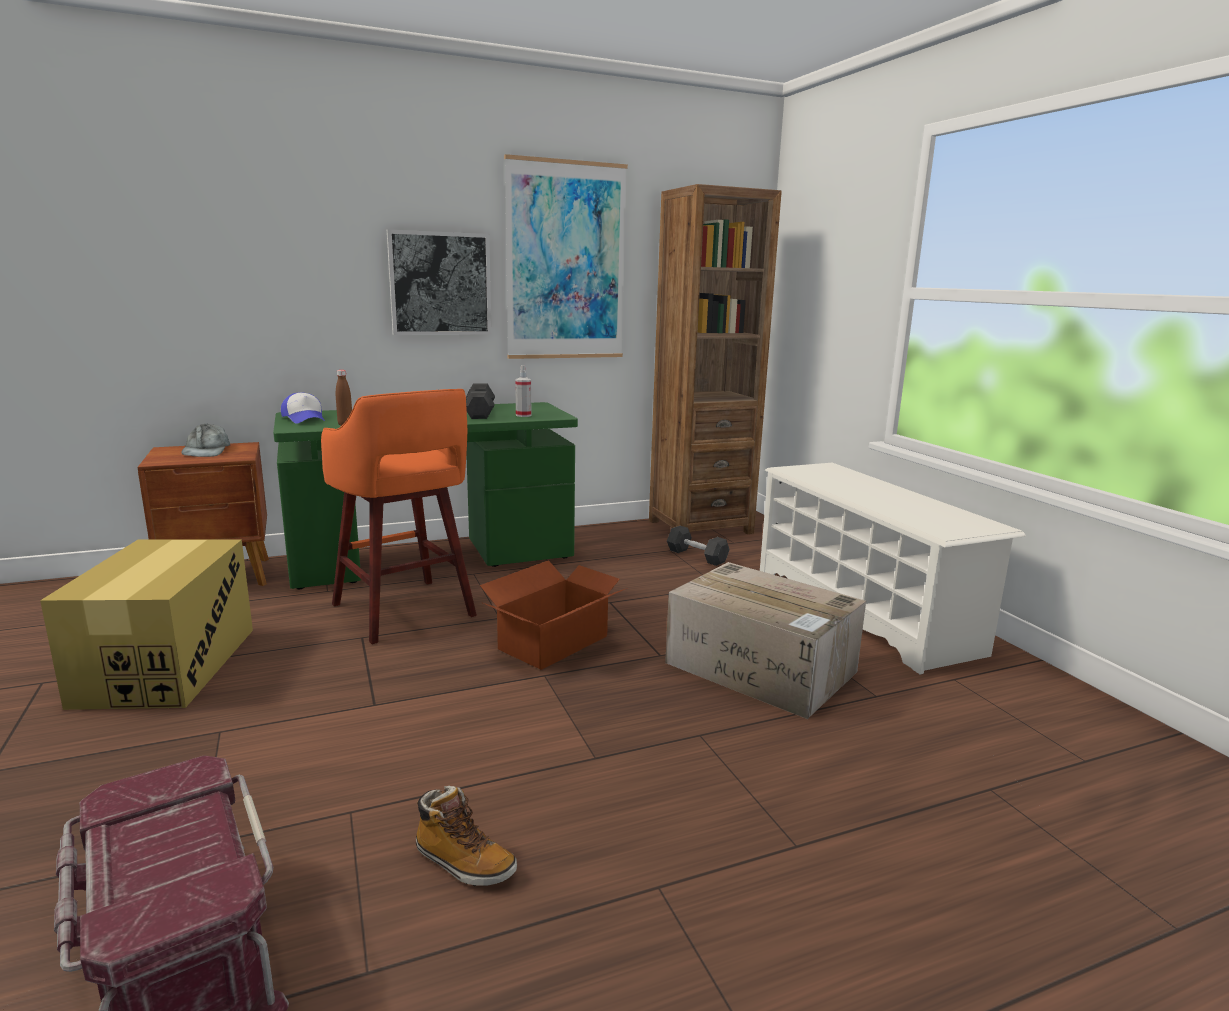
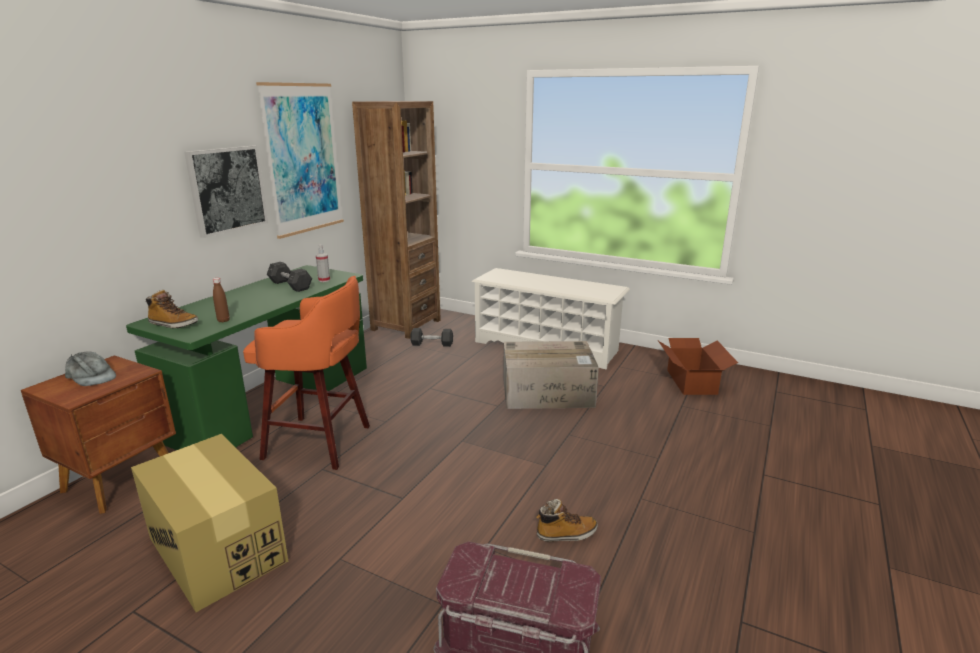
camera: 40 degrees left, 5 degrees up
(305, 419) = (173, 324): cap -> boot
(555, 643) = (439, 422): cardboard box -> cardboard box (692, 381)

